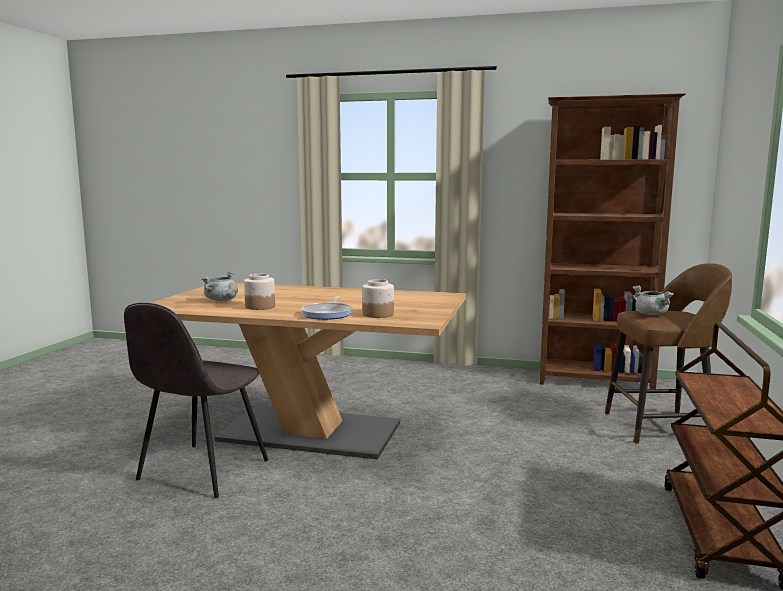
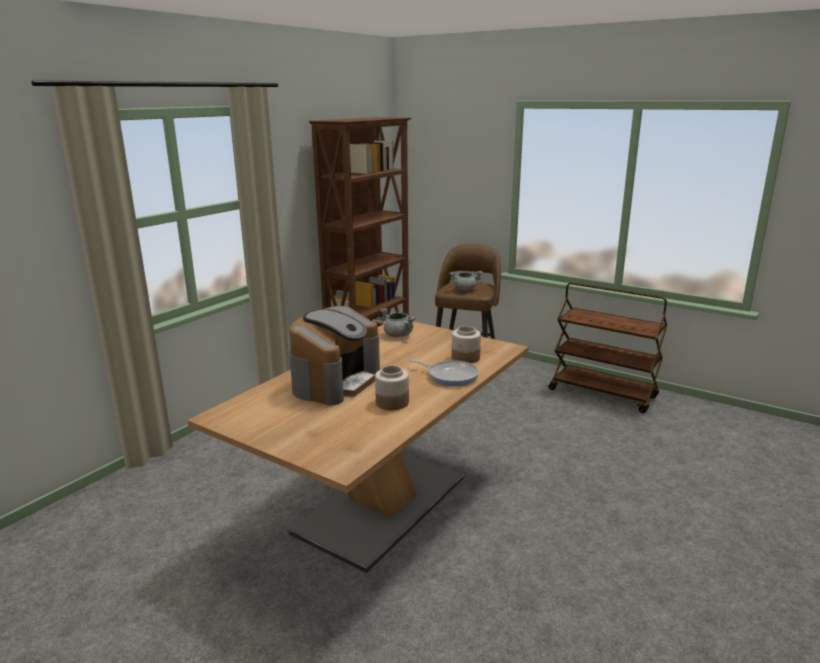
camera: 70 degrees left, 10 degrees up
(201, 471) = (442, 586): grey chair -> none
(221, 300) = (336, 421): grey cooking pot -> grey cooking pot (399, 335)
(293, 294) = (335, 381): none -> coffee machine

